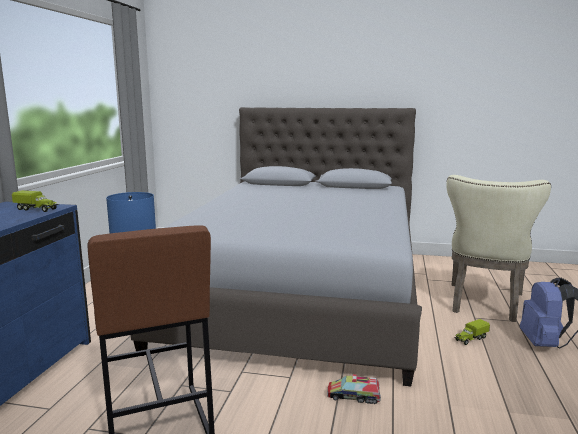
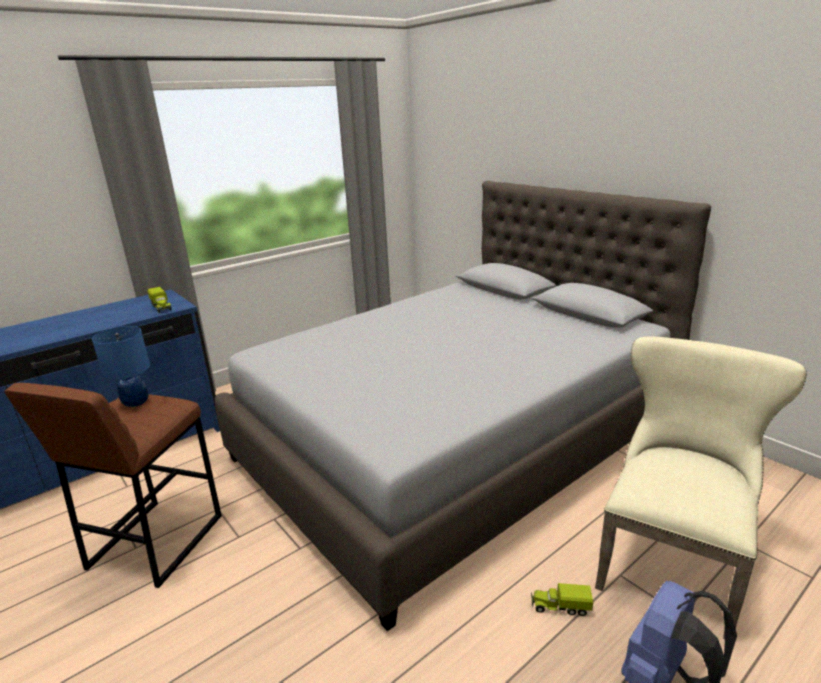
camera: 40 degrees right, 10 degrees up
(353, 396) = (317, 607): toy truck -> none
(484, 304) = (672, 560): beige chair -> beige chair turned 150 degrees clockwise

